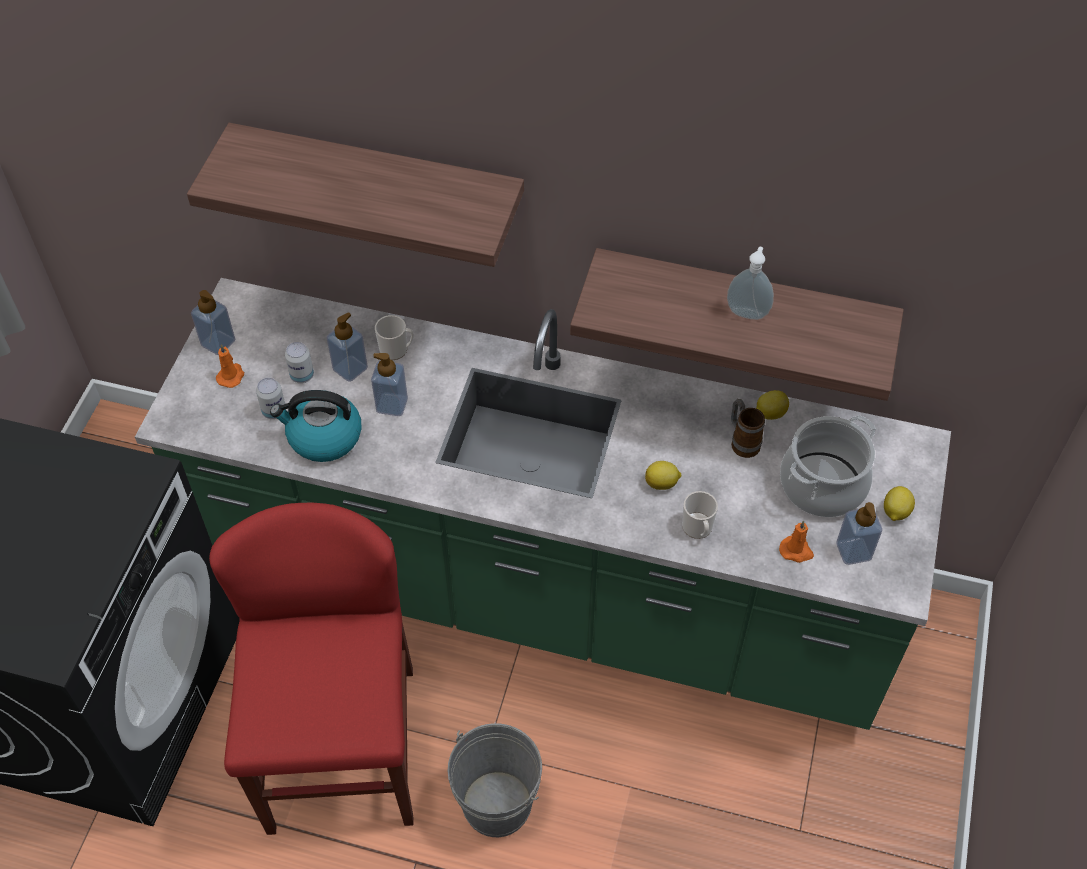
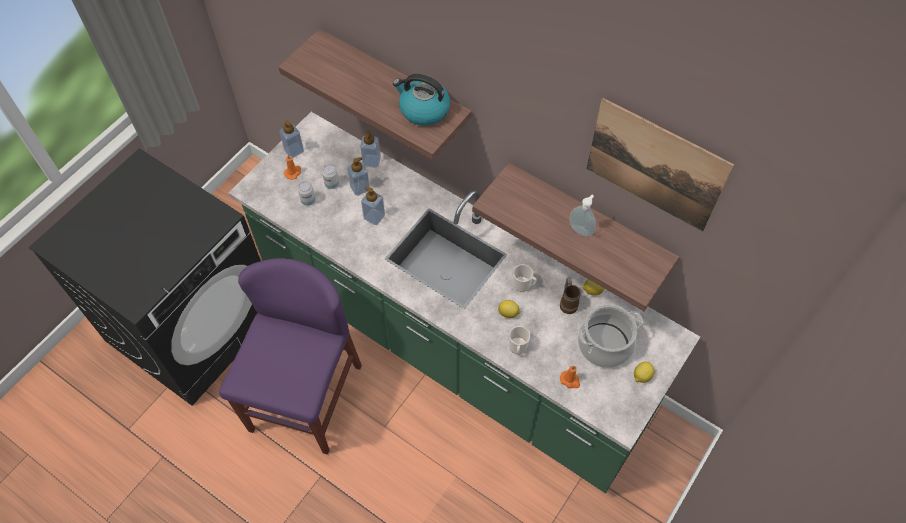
camera: 20 degrees right, 5 degrees up
(323, 437) = (328, 224): kettle -> kettle (423, 110)
(341, 749) = (305, 398): red chair -> purple chair
(396, 350) = (390, 184): mug -> mug (523, 285)
(497, 804) = (377, 459): grey bucket -> none
(853, 167) = (655, 165): none -> picture
(853, 551) = (605, 392): soap dispenser -> soap dispenser (371, 161)

